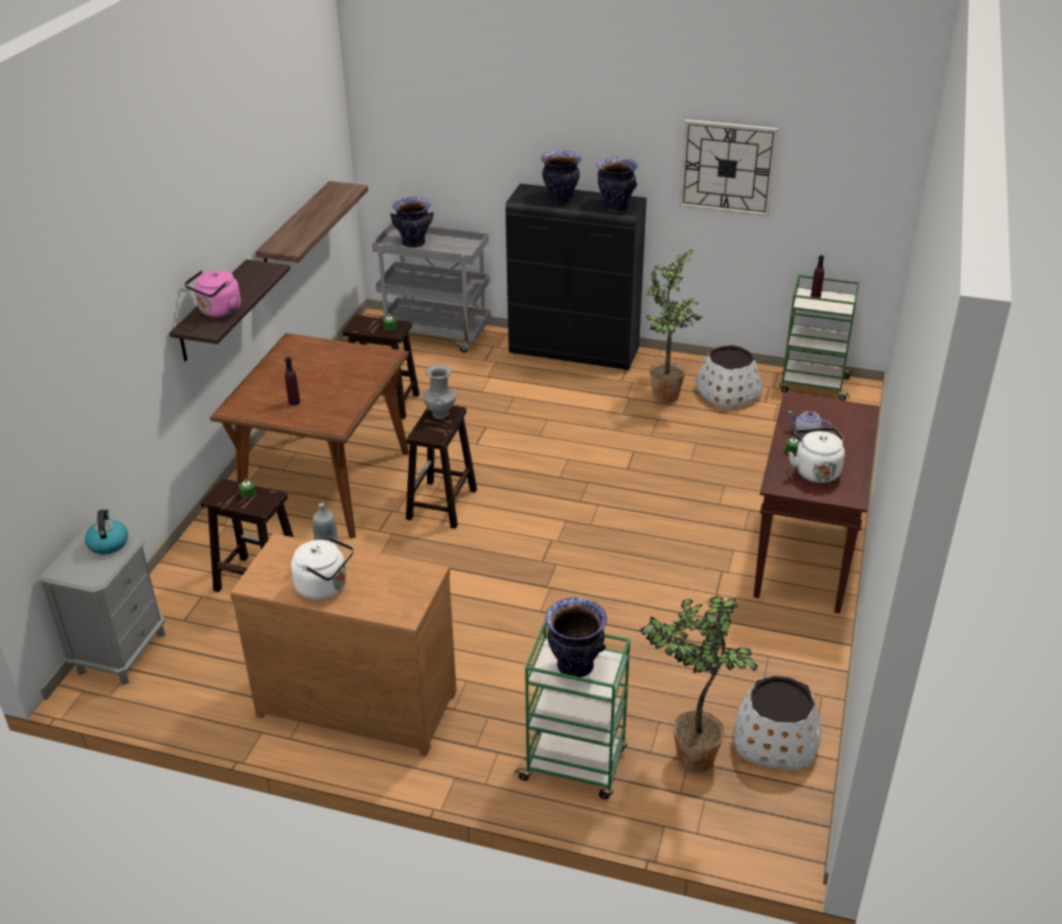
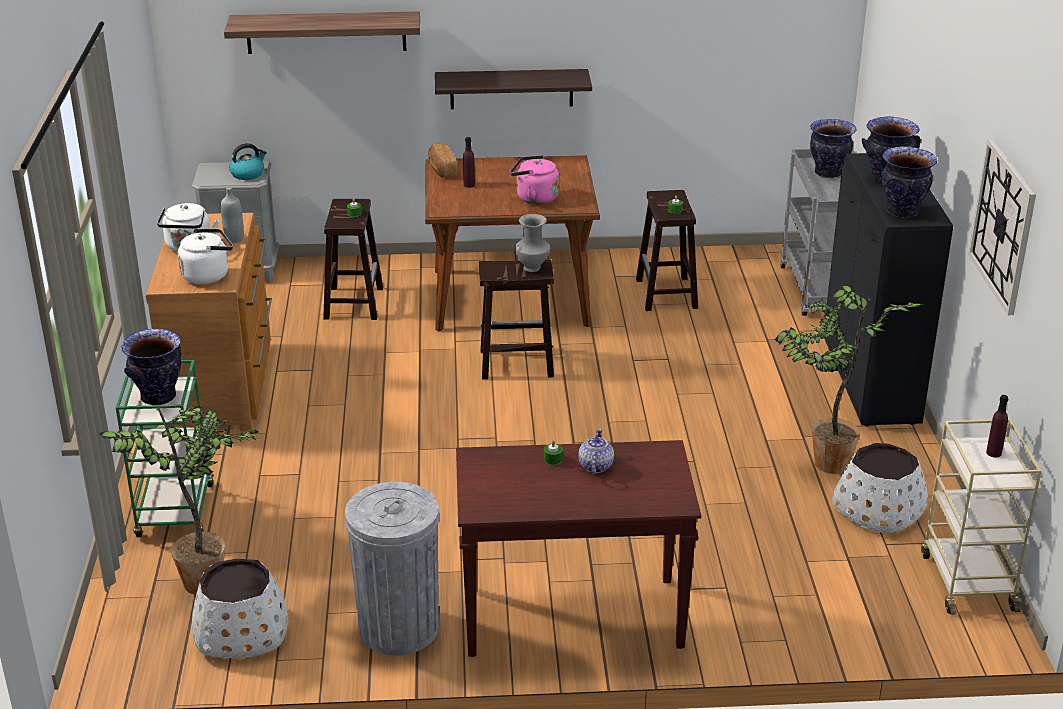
camera: 70 degrees right, 5 degrees down
(218, 311) = (482, 80): pink kettle -> pink kettle (534, 198)
(245, 411) = (442, 169): none -> bread
(296, 230) = (698, 85): shelf -> shelf (326, 32)
(794, 645) = (398, 628): none -> grey trash can
(813, 385) = (966, 581): green cart -> beige cart
(815, 471) = (518, 479): white kettle -> white kettle (208, 275)

